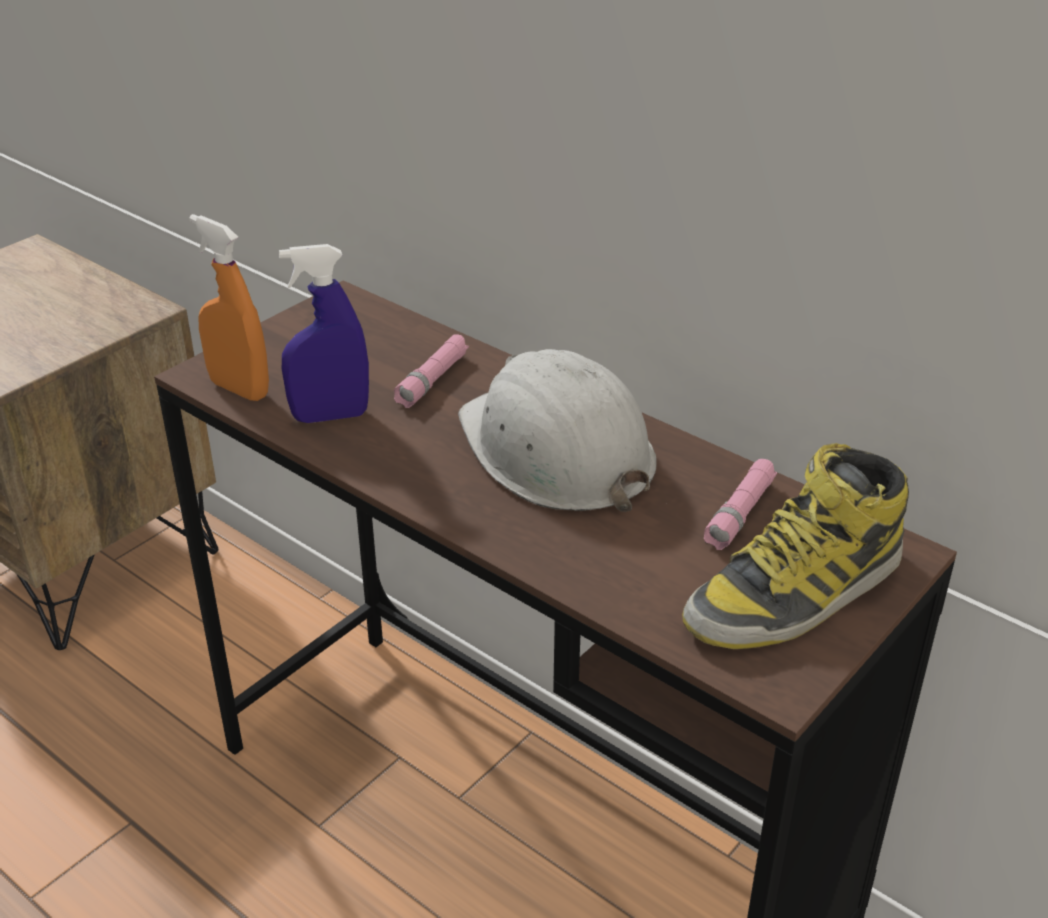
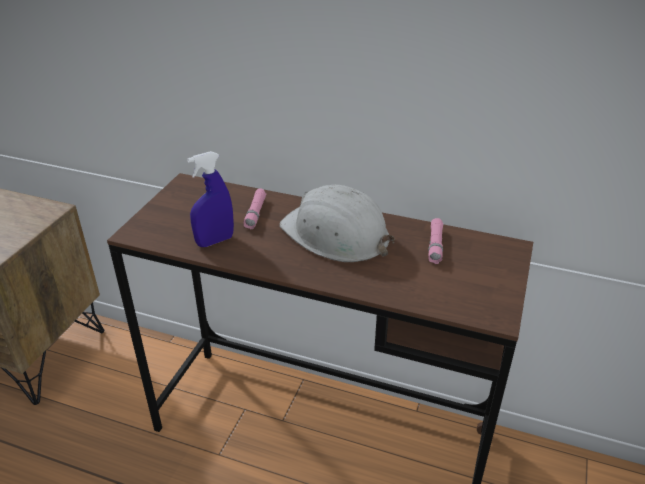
camera: 20 degrees left, 0 degrees up
(239, 389) = (158, 237): orange spray bottle -> none
(795, 593) = (480, 275): boot -> none

